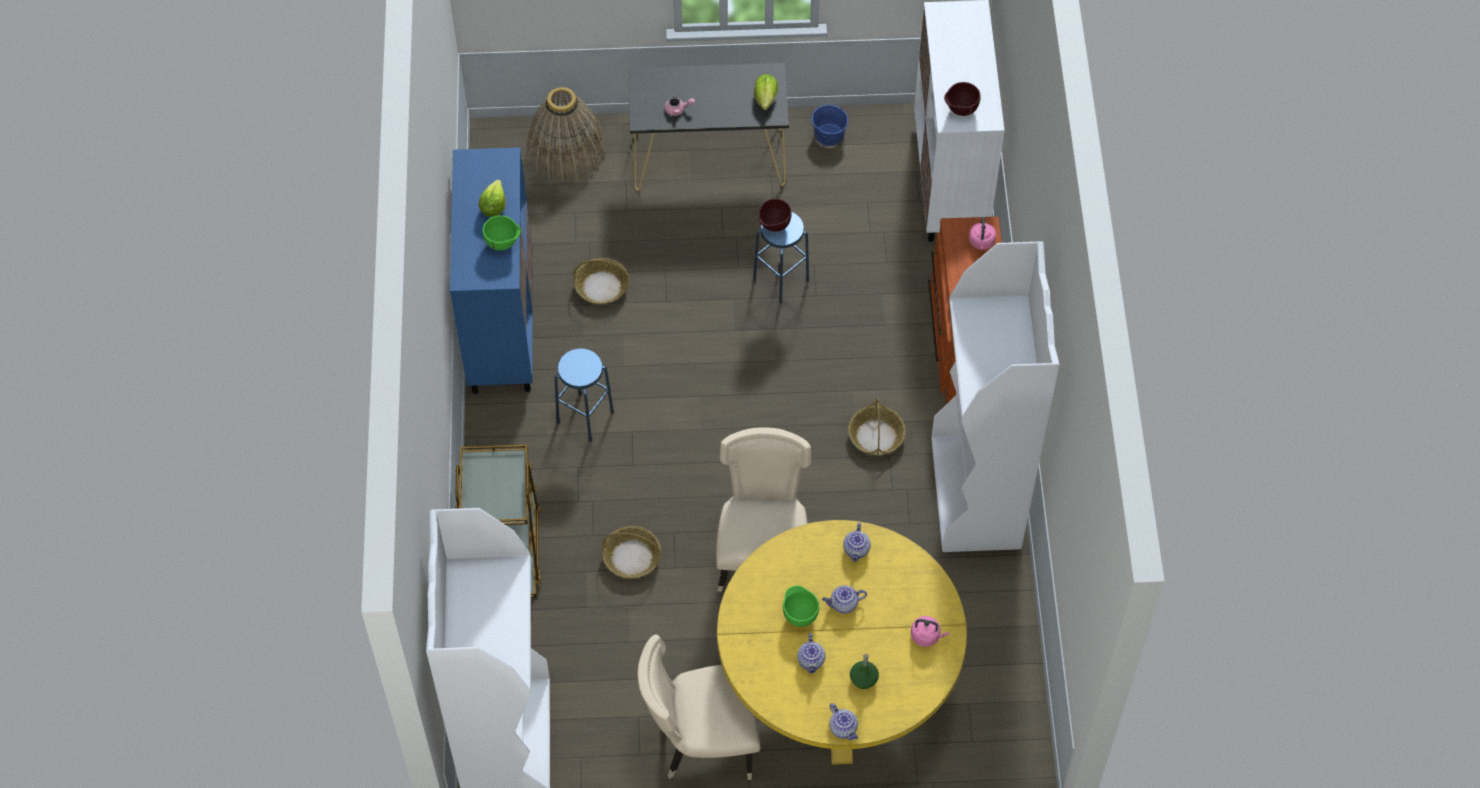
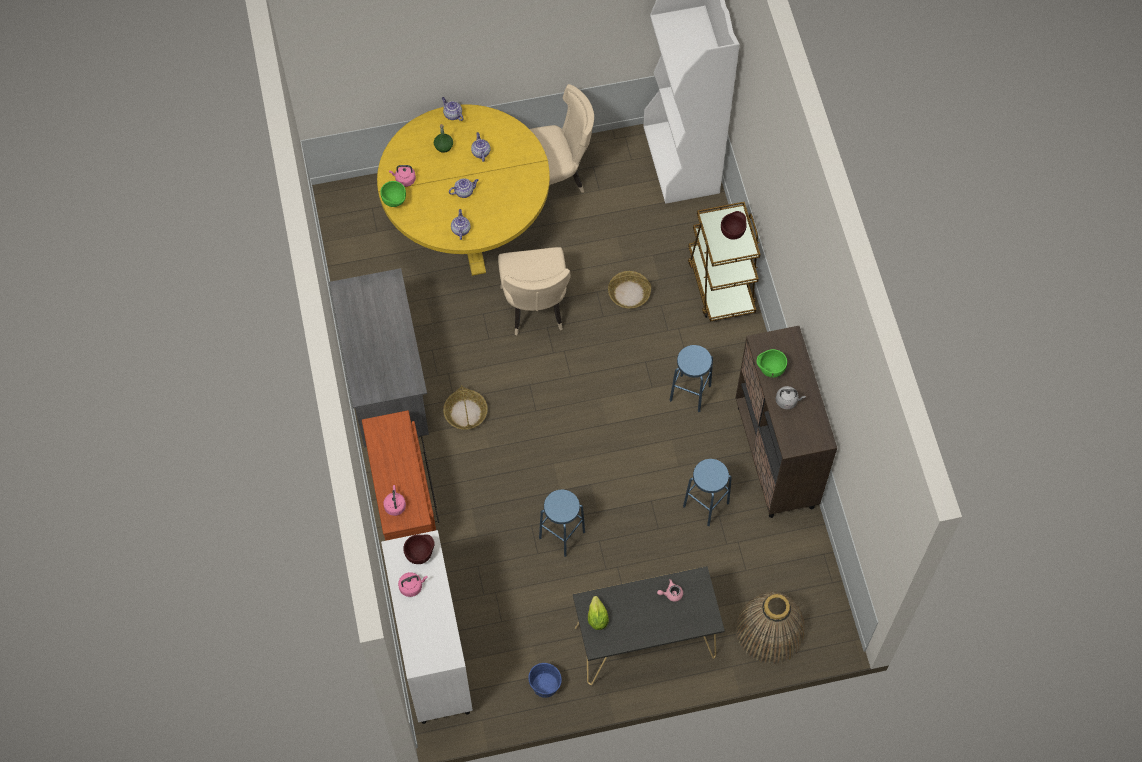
camera: 170 degrees right, 5 degrees up
(493, 207) = (787, 401): lettuce -> grey kettle
(502, 326) = (775, 457): blue cabinet -> brown cabinet
(601, 287) = (706, 504): basket -> blue stool
(773, 226) = (569, 505): brown bowl -> brown bowl (733, 232)
(799, 615) = (493, 180): green bowl -> green bowl (395, 202)
(973, 81) = (412, 586): none -> pink kettle
(976, 494) = (384, 379): white bookcase -> grey desk

